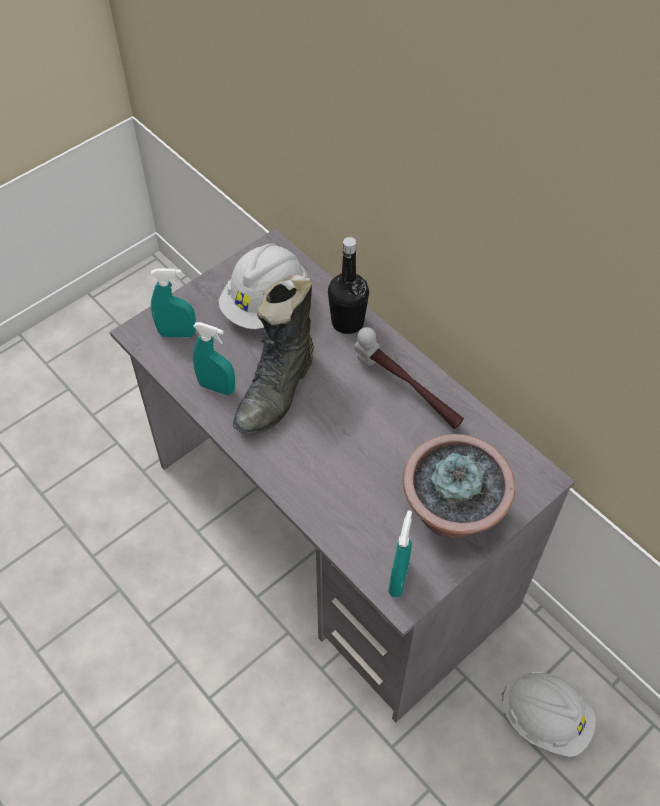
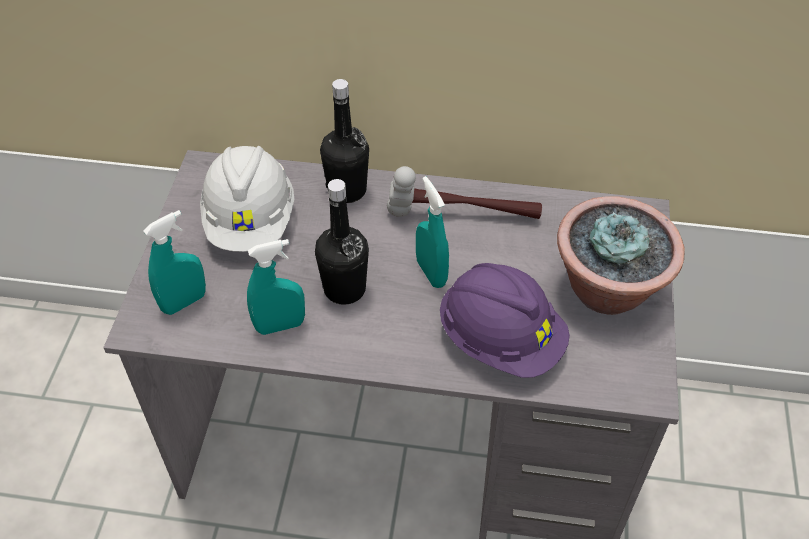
camera: 40 degrees left, 5 degrees down
(278, 390) = (344, 289): black boot -> black bottle
(341, 494) = (500, 340): none -> purple hard hat
(398, 578) = (625, 375): turquoise spray bottle -> turquoise spray bottle (431, 273)
(545, 718) = (712, 458): white hard hat -> none

